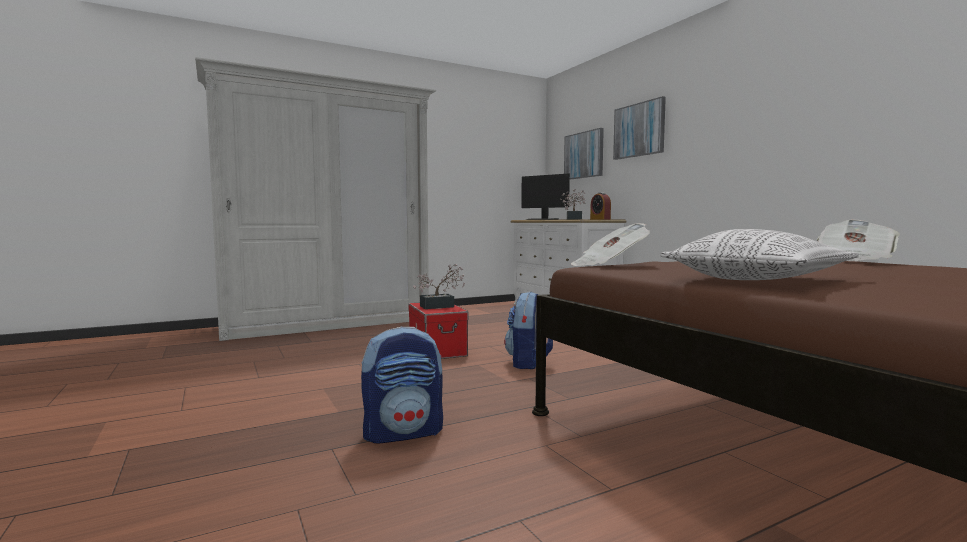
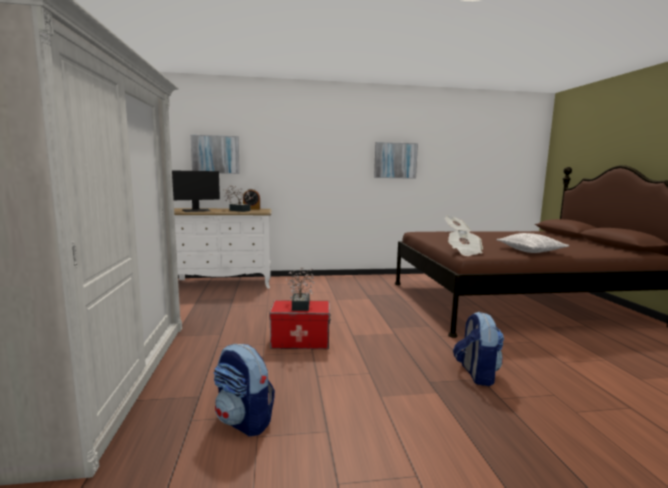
camera: 70 degrees left, 5 degrees up
(529, 363) = (359, 321): backpack -> backpack (244, 421)
(639, 130) = (276, 145): picture -> picture (395, 160)

